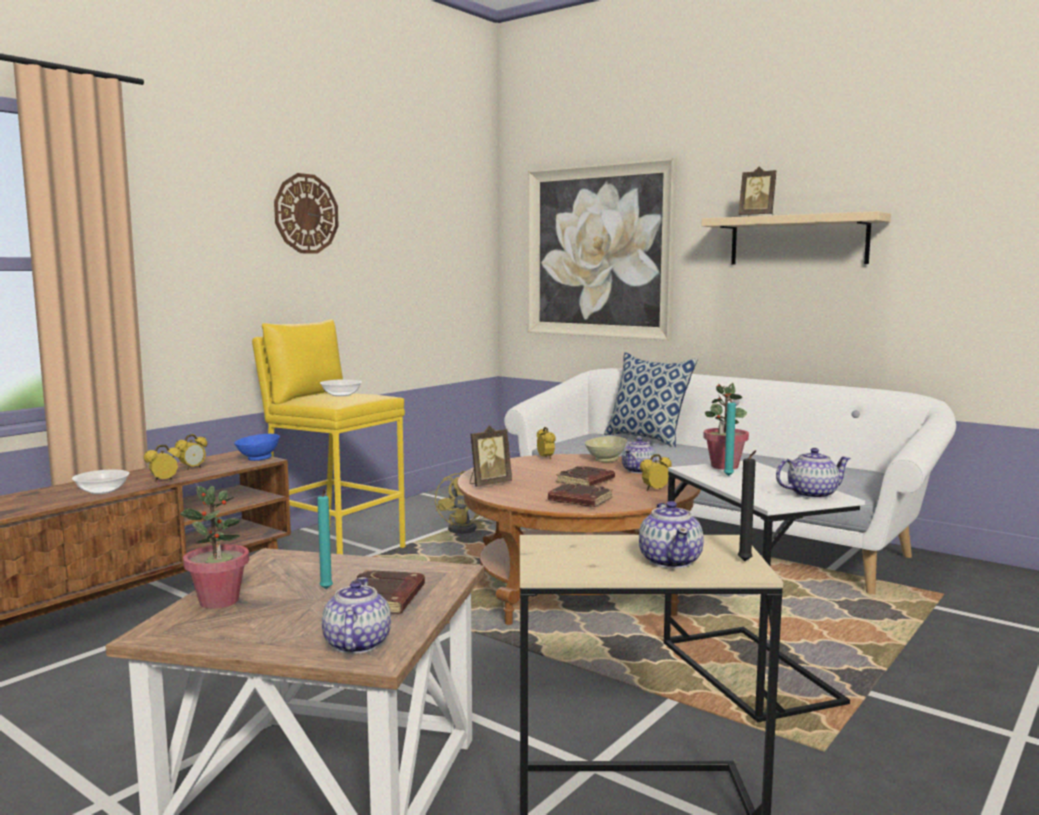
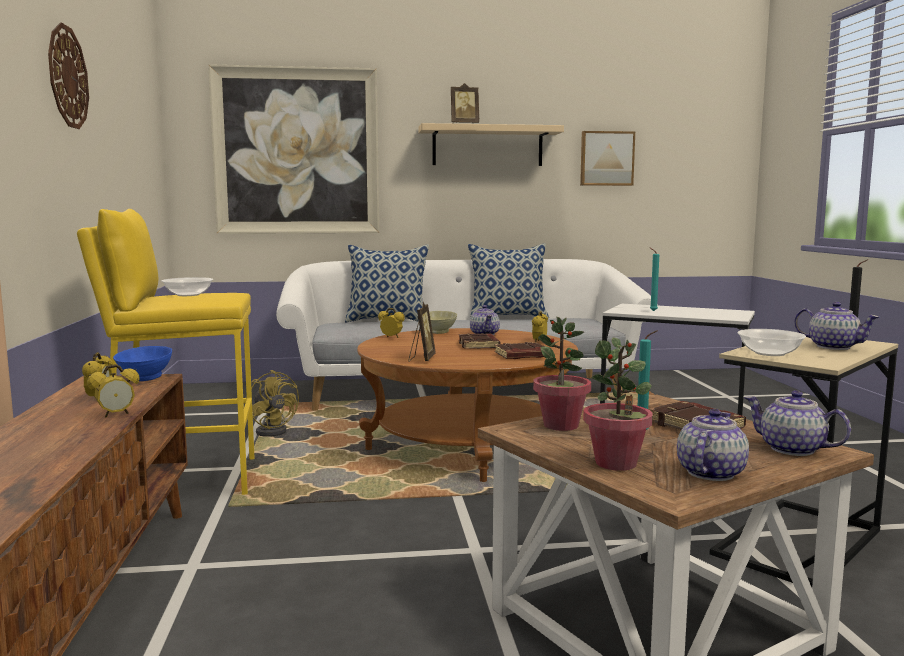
camera: 45 degrees left, 0 degrees up
(102, 491) = (72, 439): bowl -> bowl (769, 353)
(164, 481) = (116, 414): alarm clock -> alarm clock turned 135 degrees counterclockwise
(724, 466) = (627, 307): potted plant -> potted plant (560, 425)
(787, 456) = (508, 317): none -> pillow
(811, 494) = (726, 312): teapot -> teapot (709, 473)
(968, 252) = (606, 158): none -> picture

